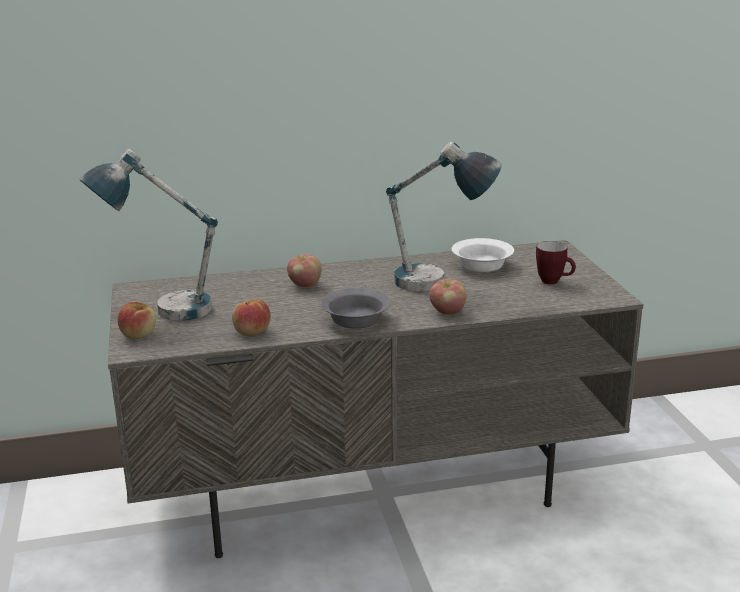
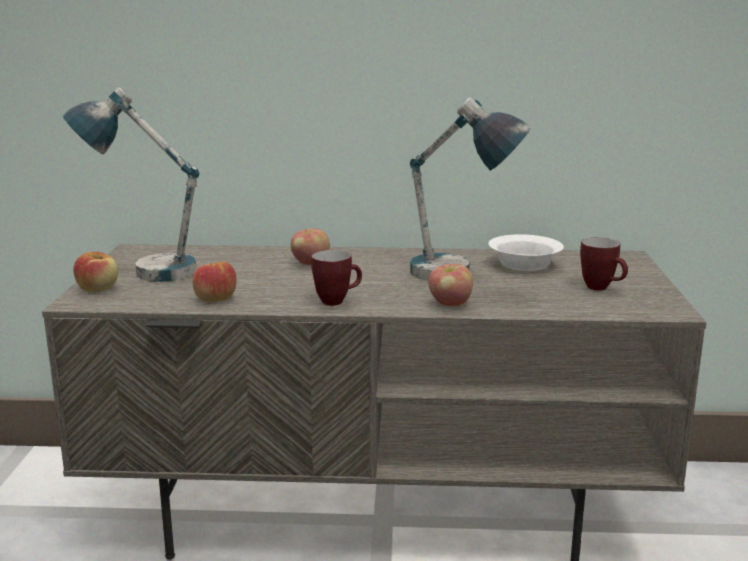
camera: 15 degrees right, 5 degrees down
(356, 321) = (337, 301): grey bowl -> mug

